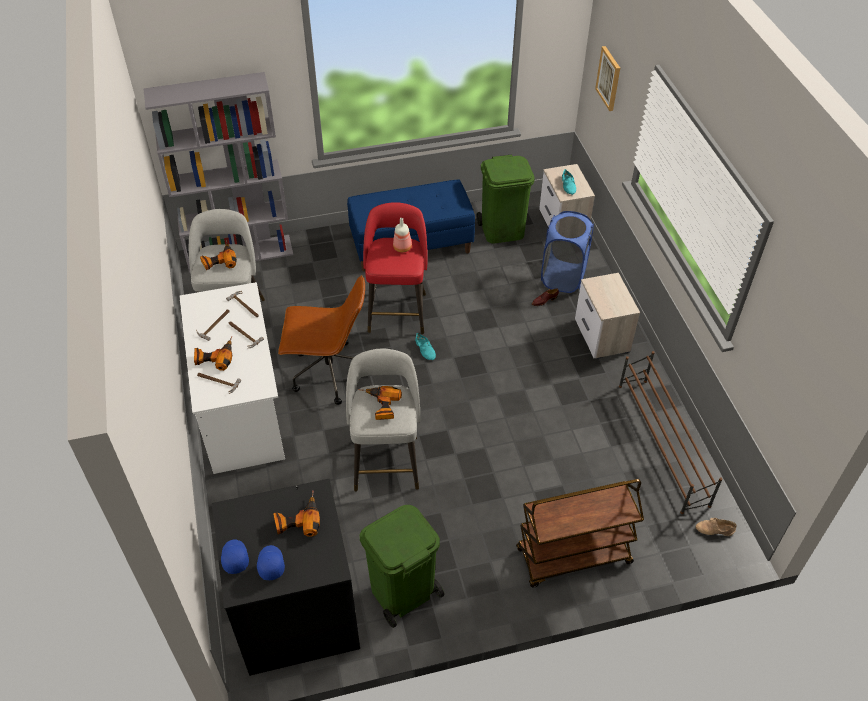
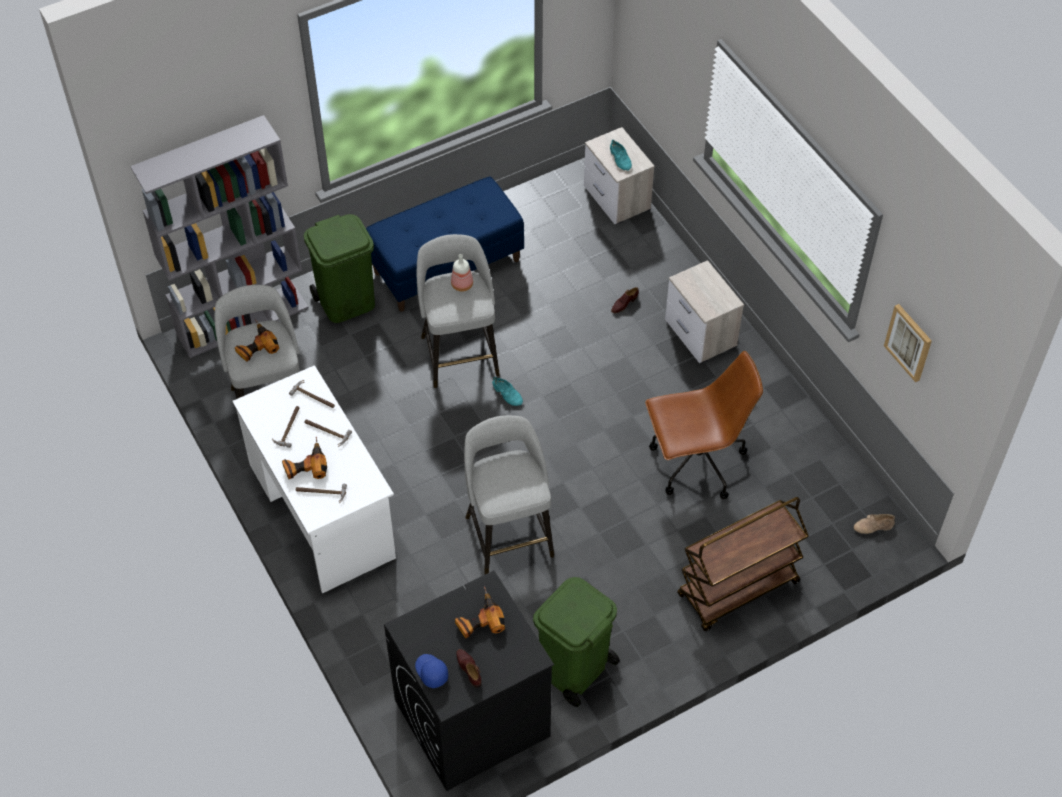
camera: 15 degrees left, 5 degrees up
(270, 564) = (469, 669): blue cap -> brown shoe
(329, 373) = (407, 447): brown office chair -> brown office chair (695, 463)
(381, 406) = (505, 478): power drill -> none
(397, 311) = (459, 353): red stool -> grey stool
(503, 231) = (549, 223): green trash can -> green trash can (347, 302)
(563, 277) = (636, 269): blue laundry basket -> none
(609, 78) = (654, 40): picture -> picture (909, 342)
(662, 444) = (798, 446): brown shoe rack -> none

